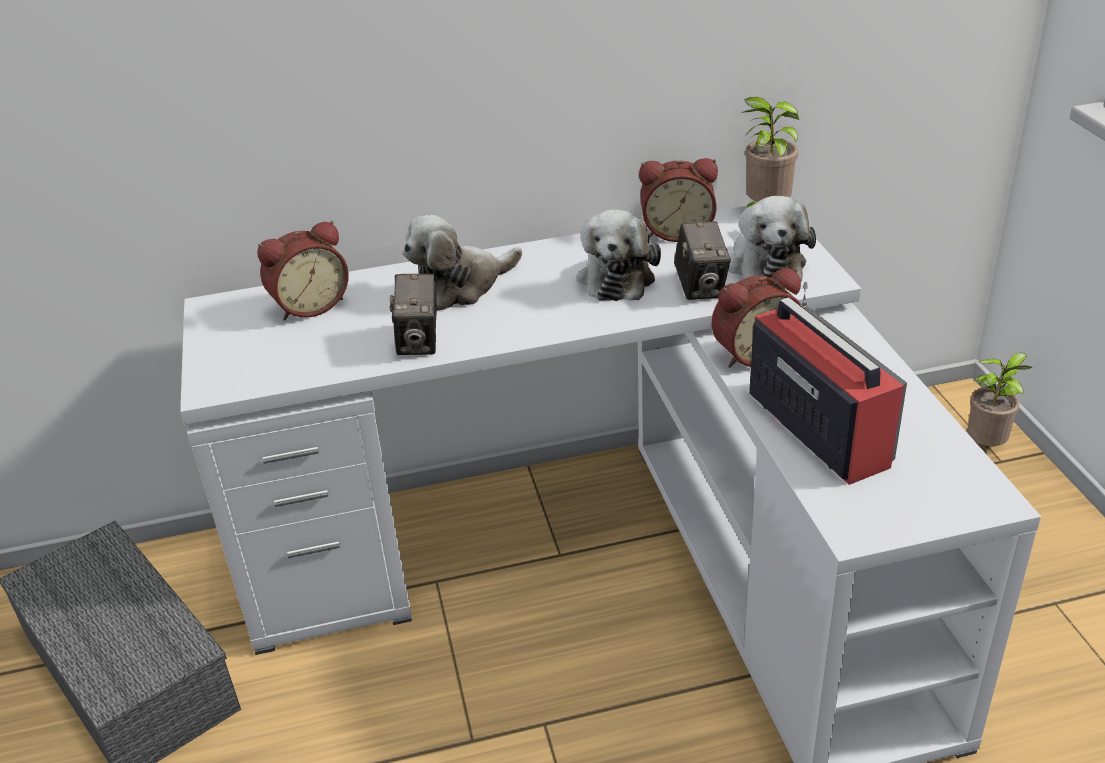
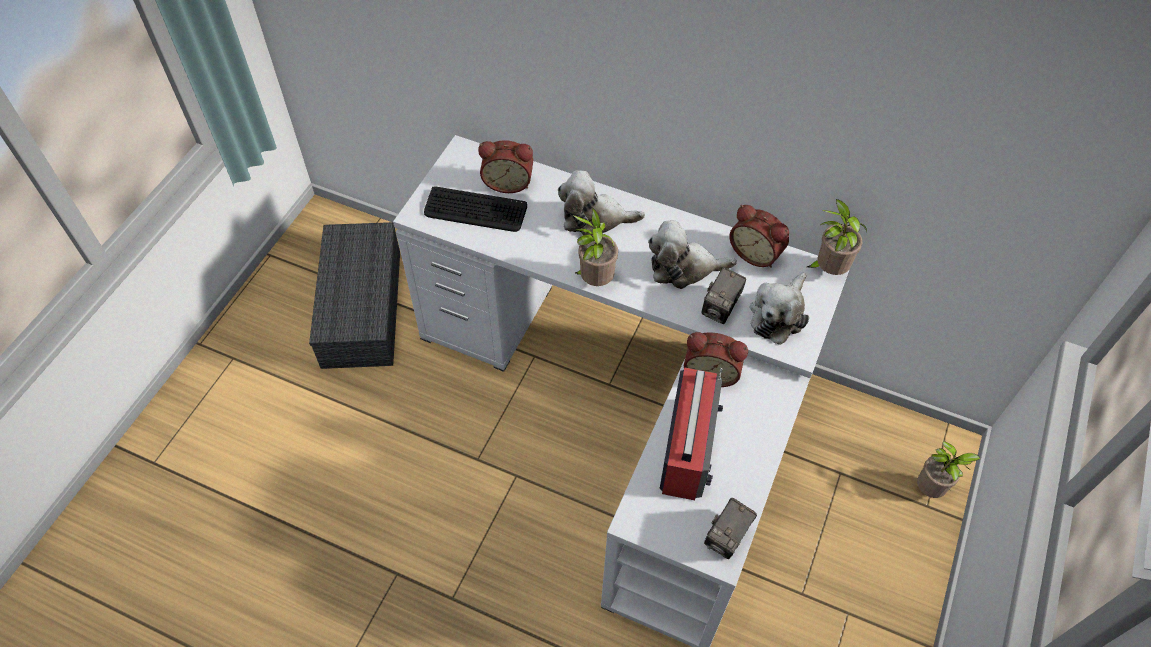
camera: 35 degrees right, 20 degrees up
(294, 348) = (475, 210): none -> keyboard
(419, 342) = (537, 248): camera -> camera (726, 538)
(528, 334) = (594, 280): none -> potted plant
(617, 277) = (684, 268): plush toy -> plush toy turned 45 degrees clockwise

